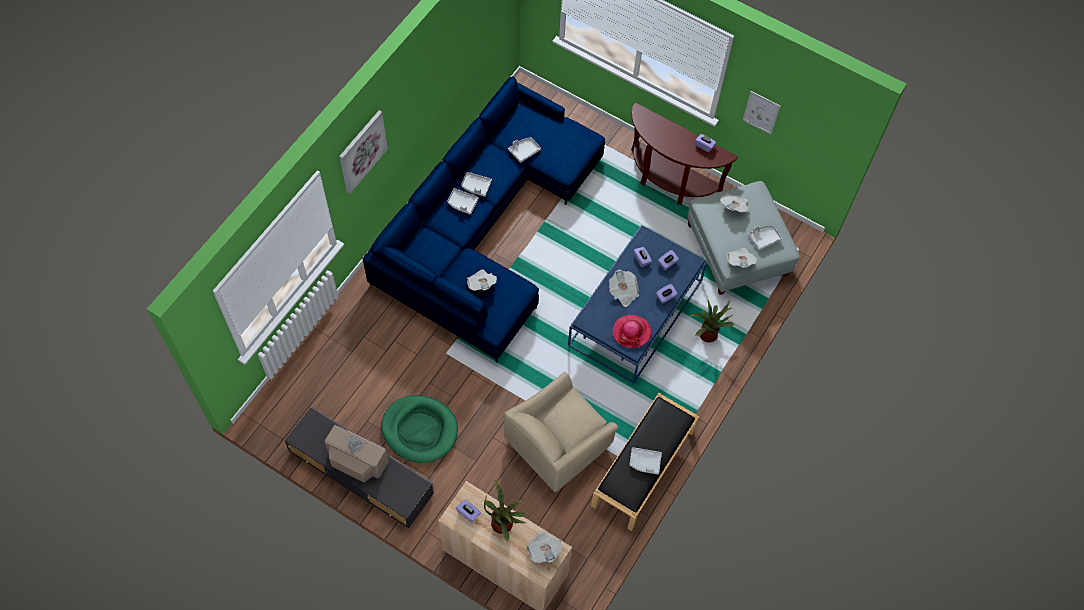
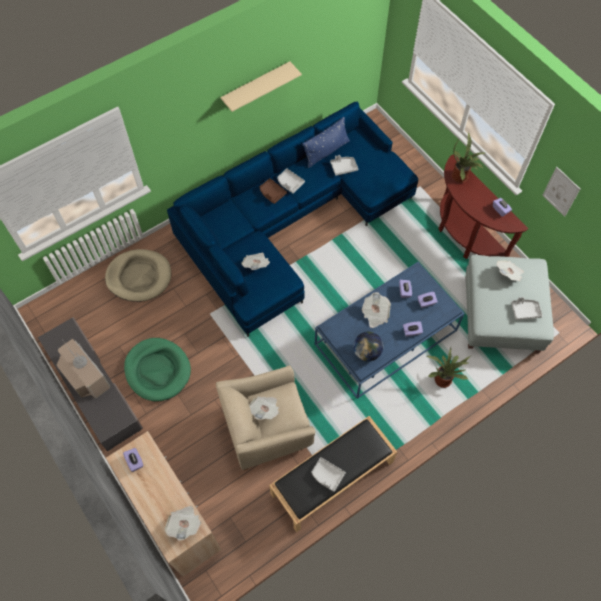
camera: 25 degrees right, 0 degrees up
(351, 341) = (139, 277): none -> beige dog bed
(362, 151) = (177, 109): picture -> none
(421, 99) = (256, 86): none -> beige shelf
(462, 203) = (272, 193): grey tray -> brown tray
(498, 140) = (326, 151): none -> blue pillow
(504, 523) = (161, 484): potted plant -> potted plant (461, 177)
(631, 332) = (367, 352): hat -> globe
(740, 261) = (494, 324): newspaper -> newspaper (265, 410)

